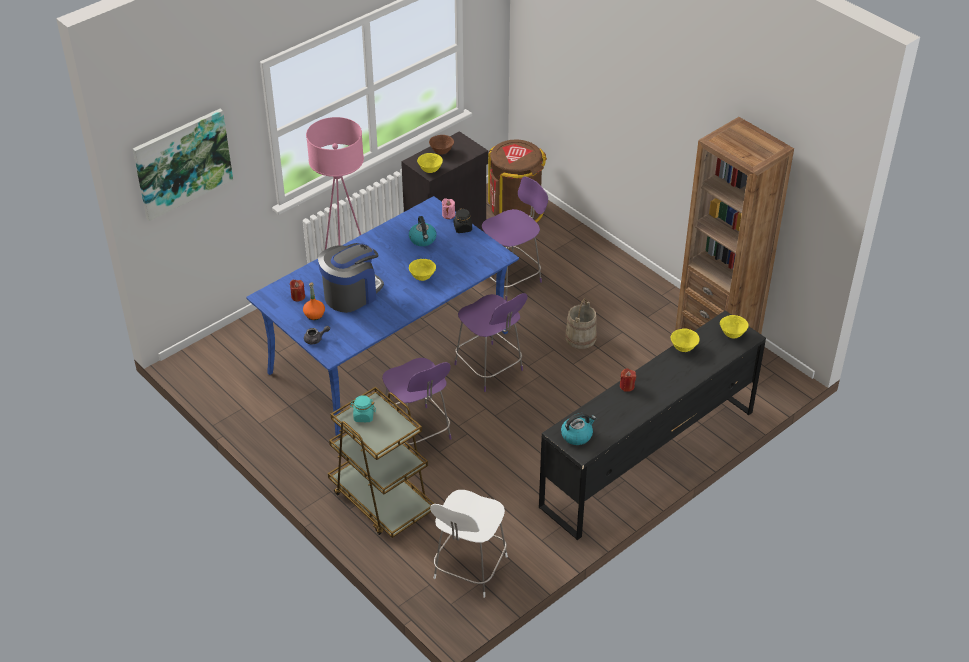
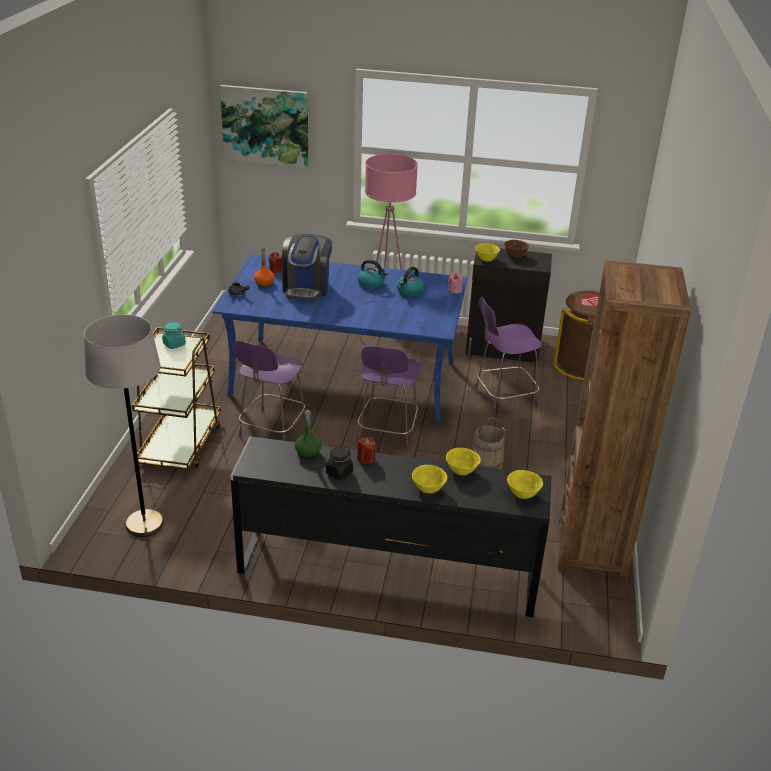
camera: 50 degrees right, 10 degrees down
(351, 294) = (307, 288): coffee machine -> coffee machine turned 90 degrees clockwise
(422, 277) = (366, 307): yellow bowl -> yellow bowl (428, 489)
(463, 228) = (448, 302): black jar -> black jar (339, 473)
(469, 569) = (144, 524): white chair -> grey floor lamp
(511, 278) = (503, 397): purple chair -> purple chair turned 150 degrees clockwise
(577, 435) = (267, 456): kettle -> kettle (371, 283)
(592, 412) = (308, 452): none -> green bottle

